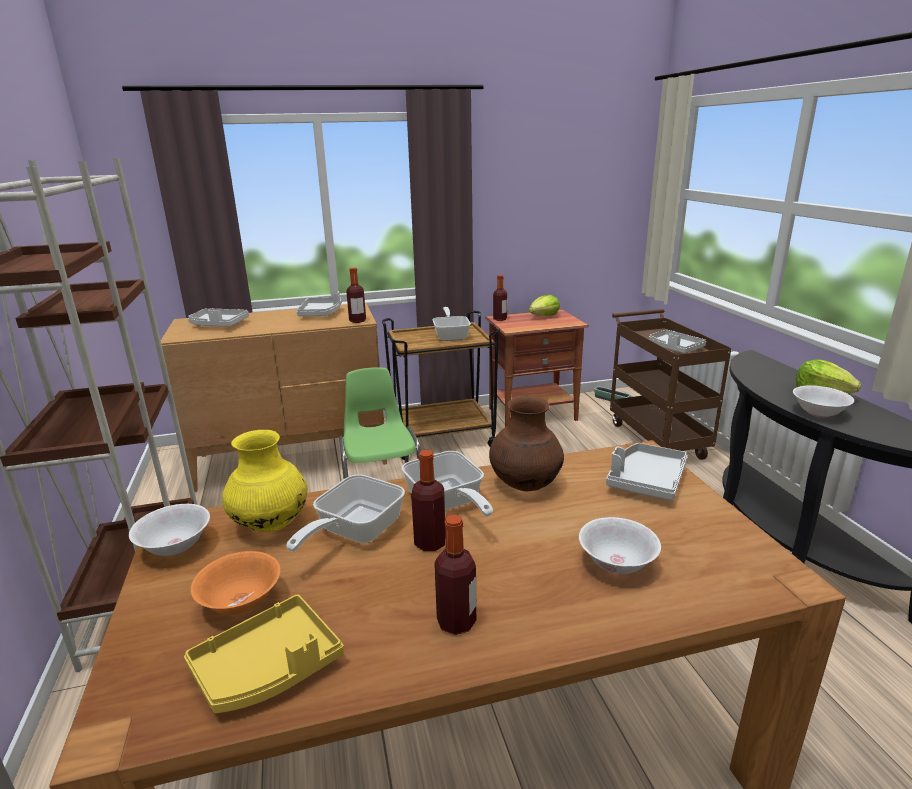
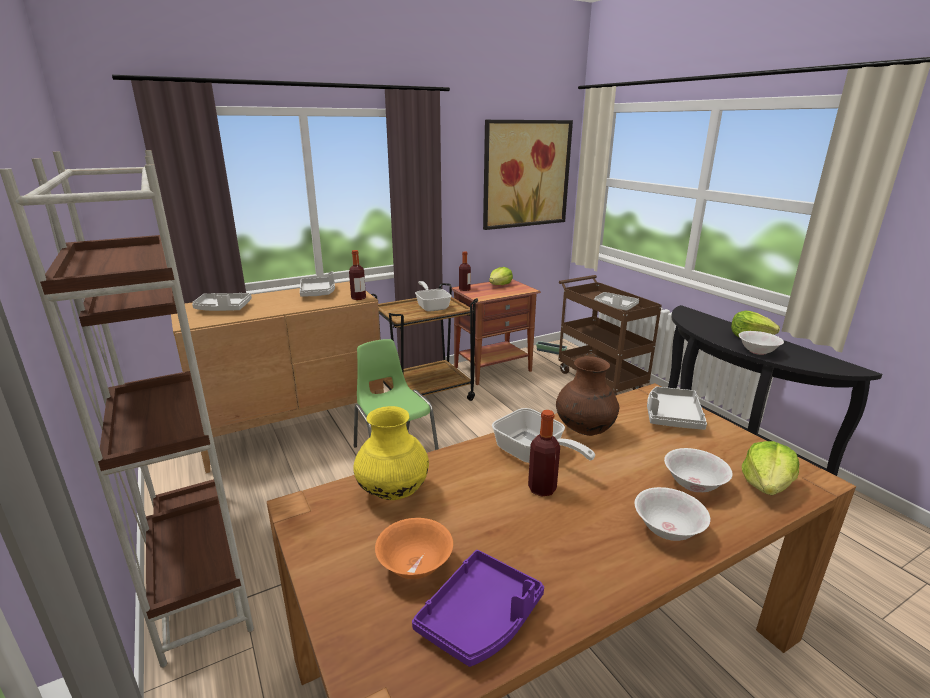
camera: 15 degrees left, 0 degrees up
(175, 547) = (316, 526): white bowl -> white bowl (667, 530)
(269, 668) = (480, 618): yellow tray -> purple tray
(353, 532) = (471, 488): frying pan -> none
(456, 622) = (607, 550): bottle -> none
(585, 185) = (526, 174): none -> picture
(714, 578) = (766, 485): none -> lettuce

